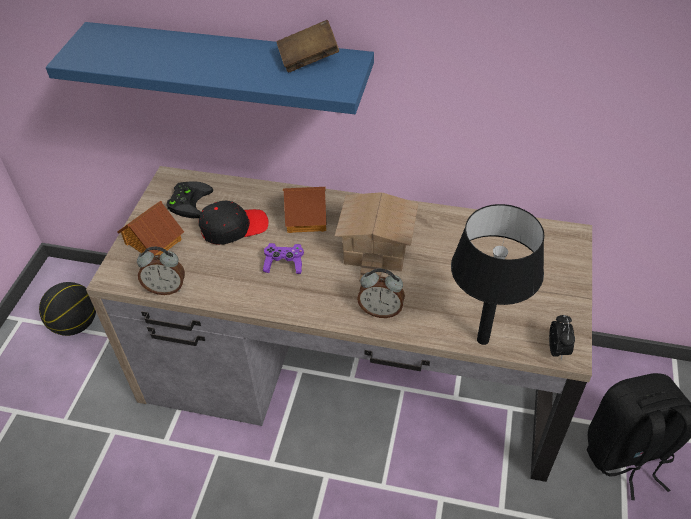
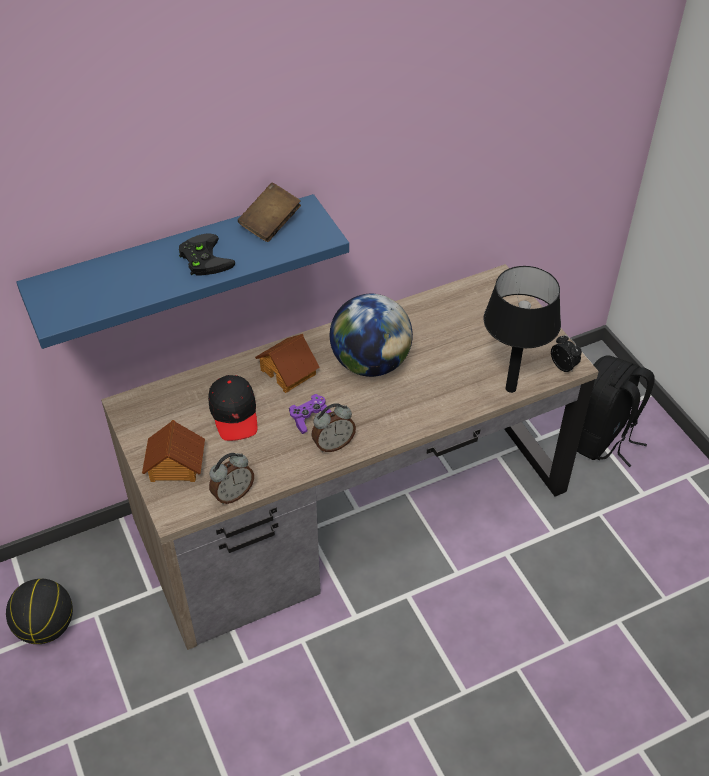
camera: 40 degrees left, 0 degrees up
(188, 201) = (167, 414): black game controller -> black game controller (203, 258)
(233, 227) = (234, 414): black cap -> black cap turned 135 degrees clockwise
(378, 246) = (370, 363): toy house -> globe
(381, 310) = (421, 410): alarm clock -> alarm clock (333, 444)

